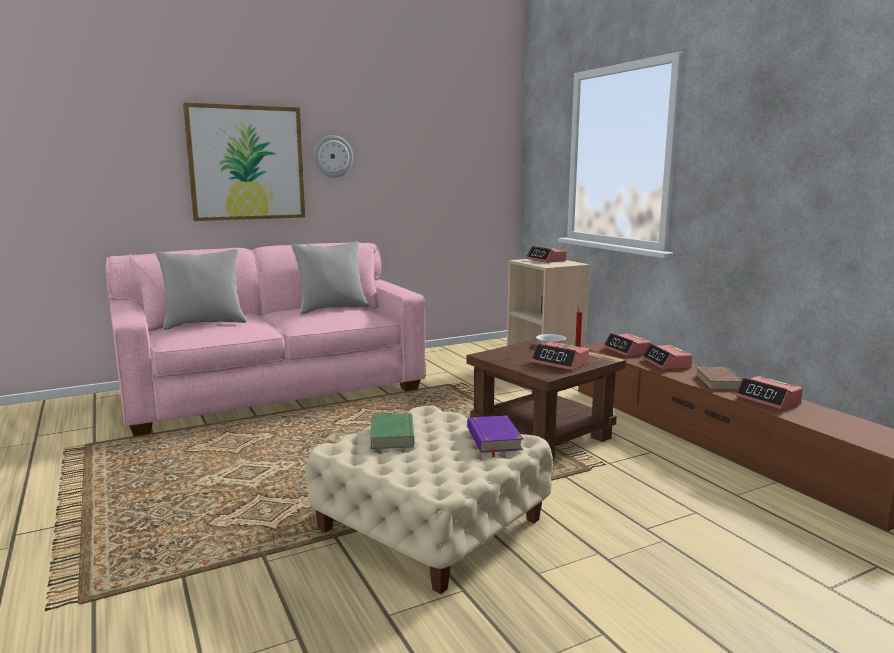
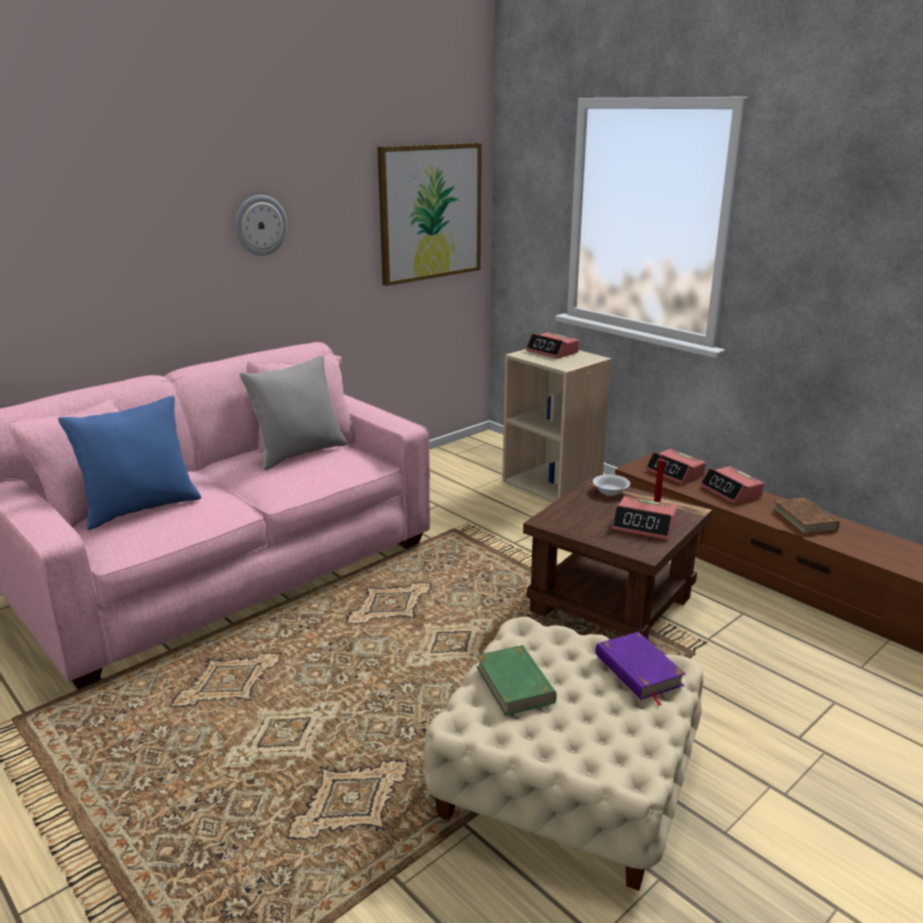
camera: 15 degrees left, 10 degrees up
(204, 324) = (141, 508): grey pillow -> blue pillow
(246, 163) = (143, 248): picture -> picture (430, 212)
(768, 400) = (871, 545): alarm clock -> none

